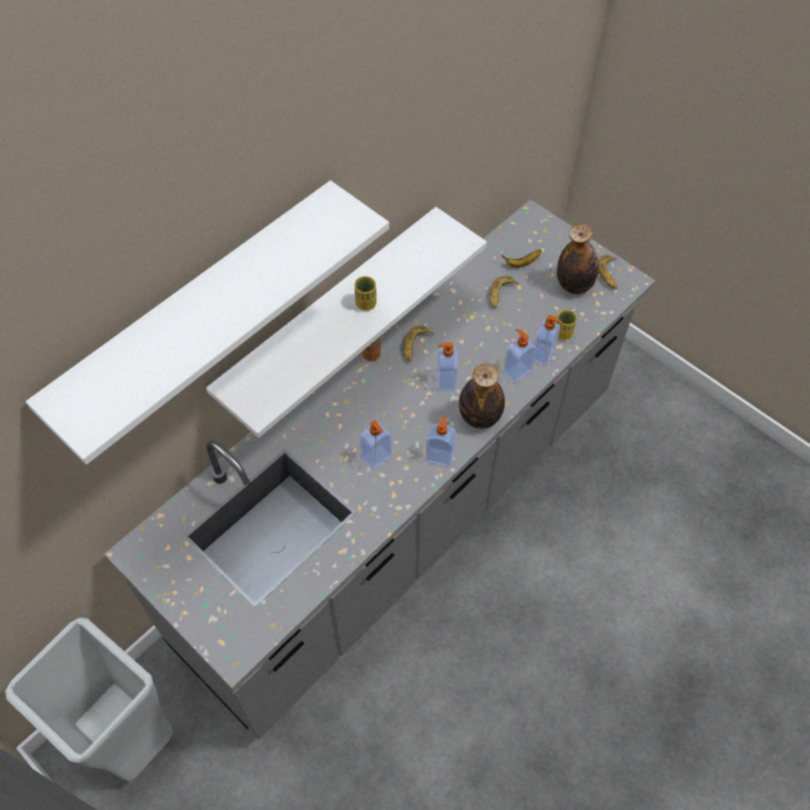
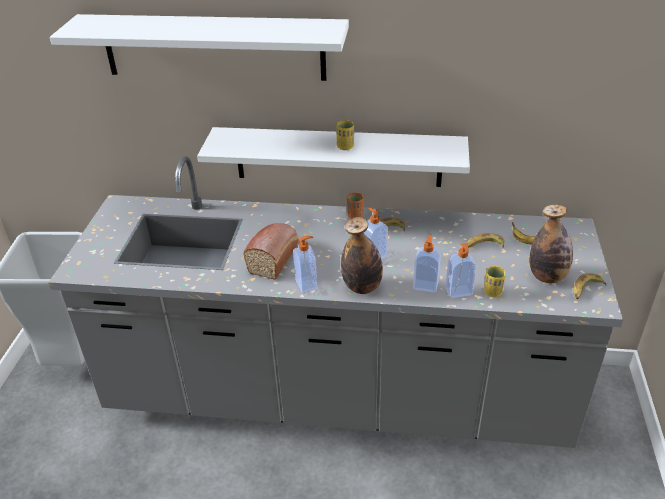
camera: 55 degrees right, 20 degrees down
(377, 458) = (274, 257): soap dispenser -> bread

